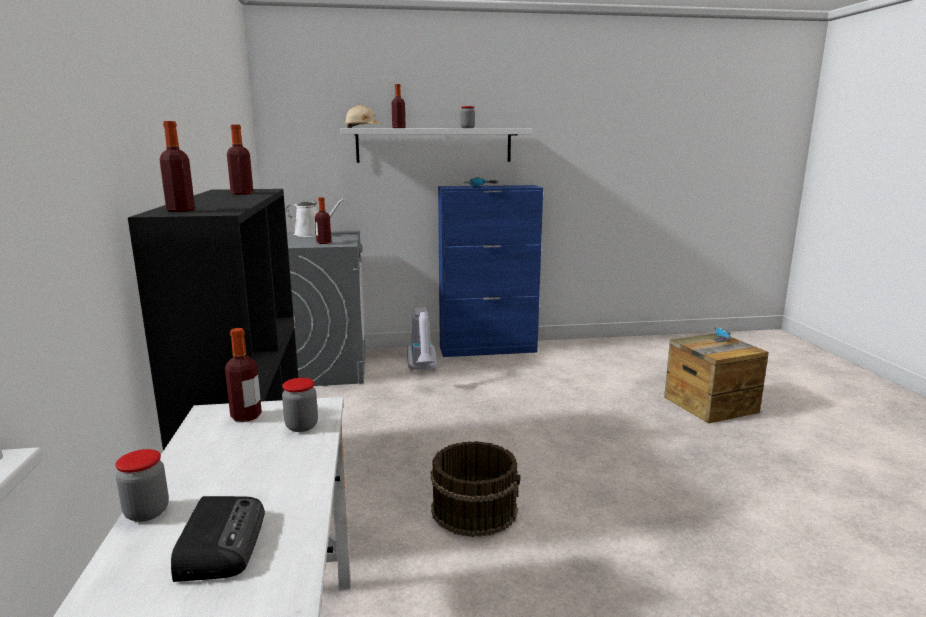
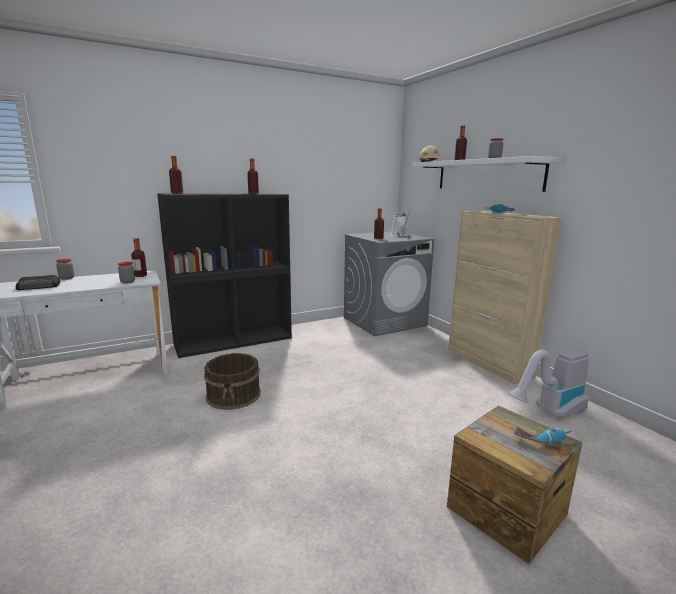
camera: 70 degrees right, 0 degrees up
(423, 371) = (413, 348): vacuum cleaner -> vacuum cleaner (549, 412)
(488, 349) = (488, 363): blue cabinet -> beige cabinet

